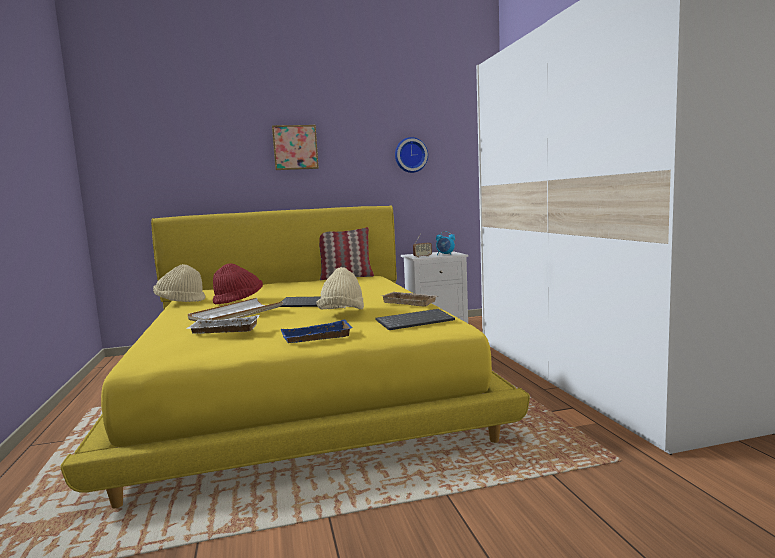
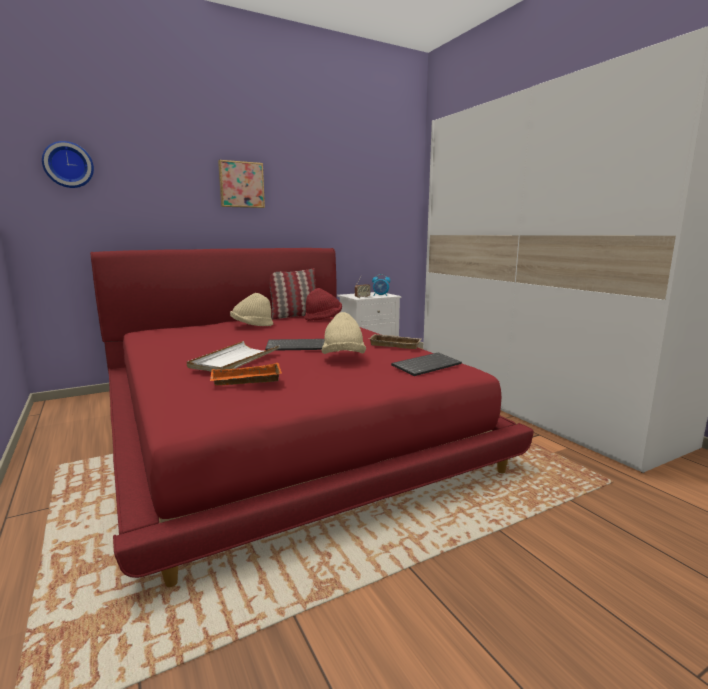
camera: 15 degrees left, 5 degrees up
(180, 302) = (143, 344): beige hat -> beige hat (252, 326)
(223, 330) = (245, 380): white tray -> orange tray
(239, 301) = (214, 344): red hat -> red hat (323, 318)
(299, 383) = (278, 423): yellow bed -> red bed
(316, 338) = (350, 386): blue tray -> none
(410, 155) = (348, 200): wall clock -> wall clock (68, 165)

